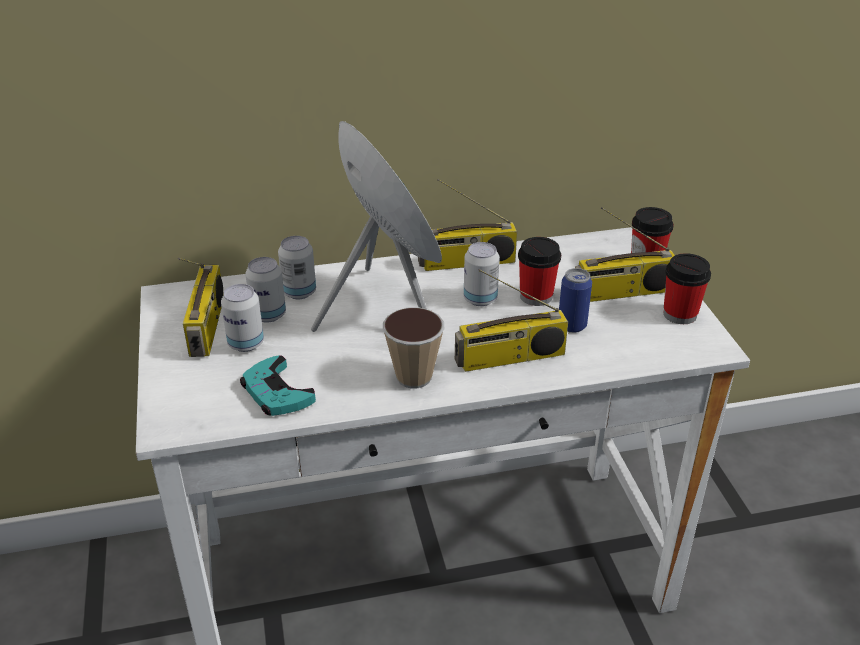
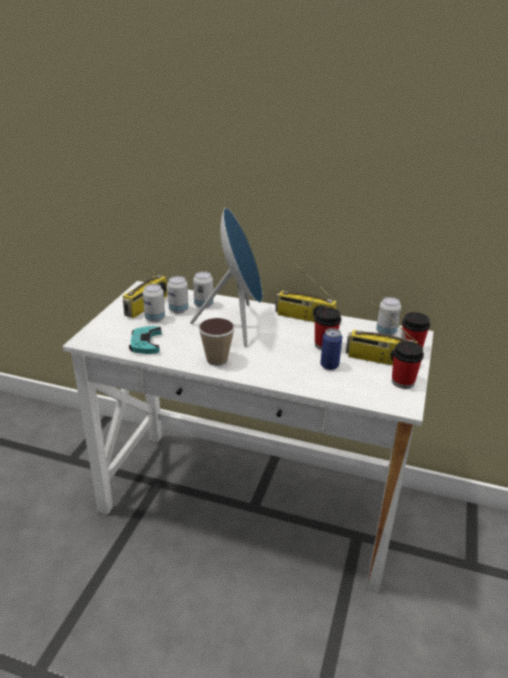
camera: 30 degrees right, 5 degrees down
(480, 299) = (292, 336): can -> can (386, 332)
(509, 358) = (276, 369): radio -> none

